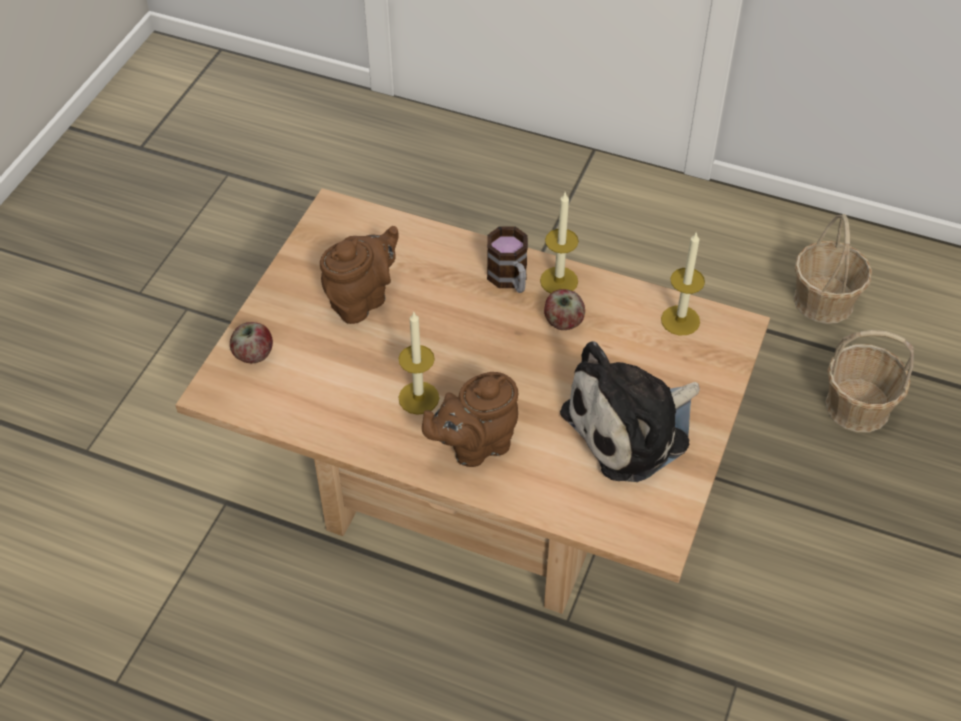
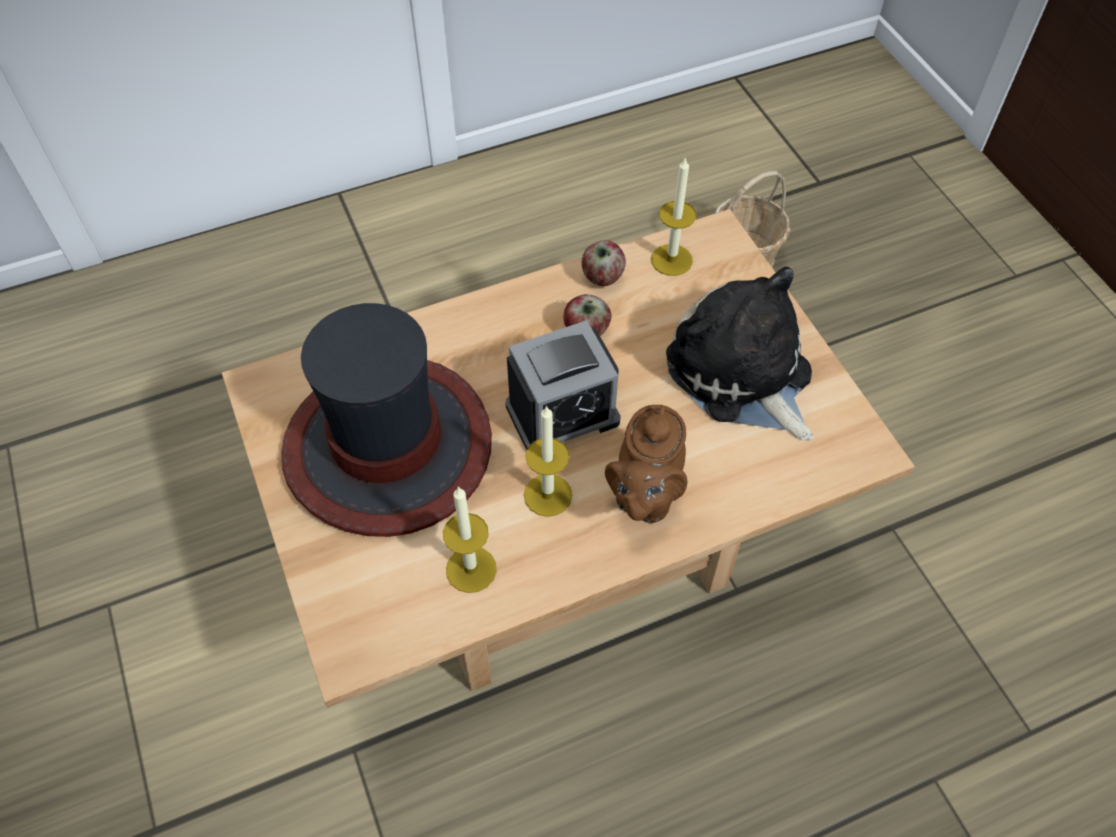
camera: 45 degrees left, 5 degrees up
(253, 354) = (346, 584): apple -> apple (602, 277)
(362, 299) = (389, 447): brown teapot -> hat
(485, 359) = (562, 414): none -> alarm clock
(510, 280) = (500, 328): mug -> none
(559, 281) = (540, 298): candle -> candle (471, 569)
(633, 427) = (742, 375): plush toy -> plush toy turned 135 degrees clockwise
(824, 300) = (638, 194): basket -> none

